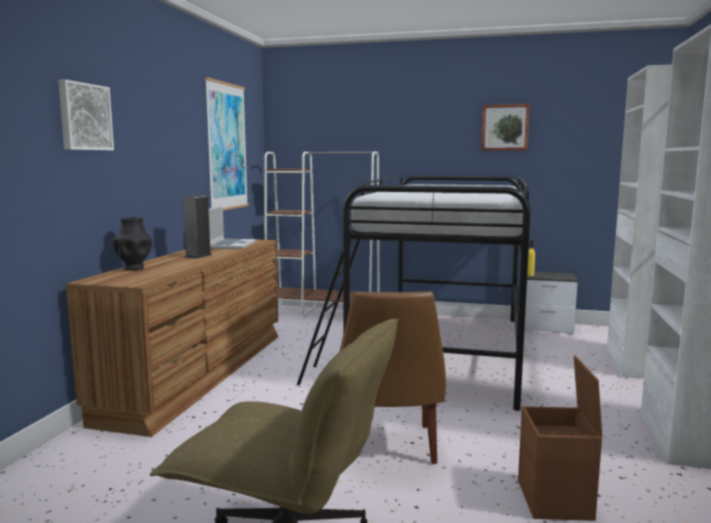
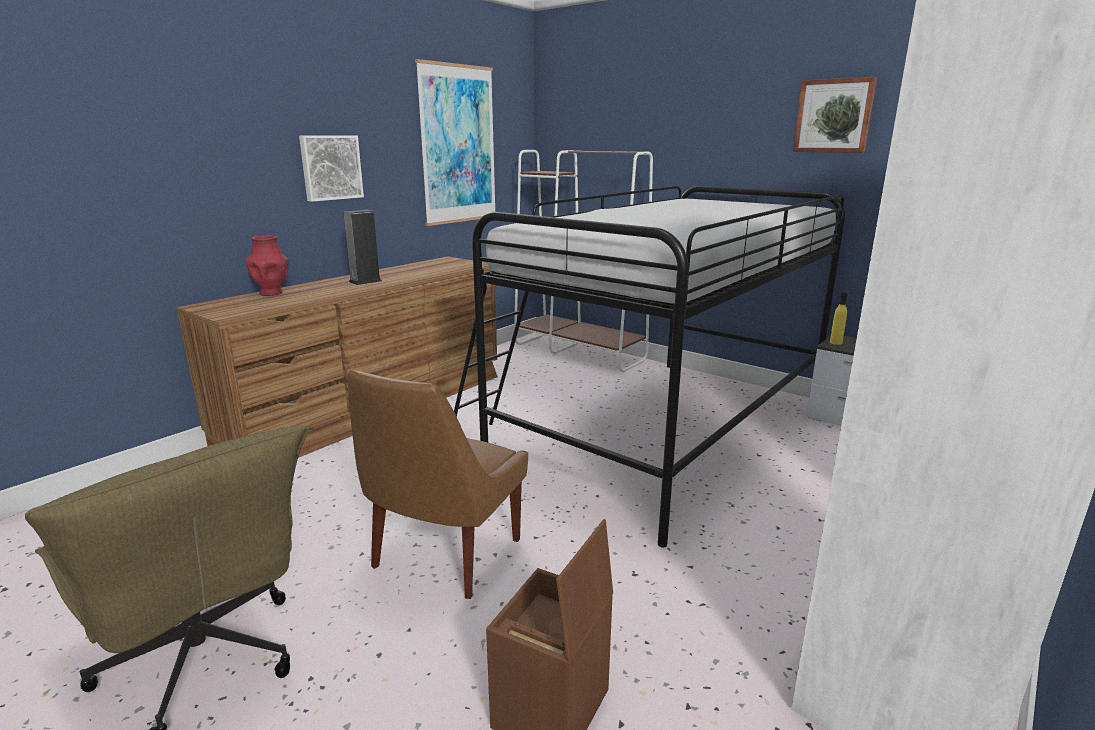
camera: 25 degrees right, 10 degrees up
(84, 117) = (201, 121): picture -> picture (330, 167)
(134, 268) = (272, 293): black vase -> red vase
(231, 245) = (430, 268): laptop -> none

